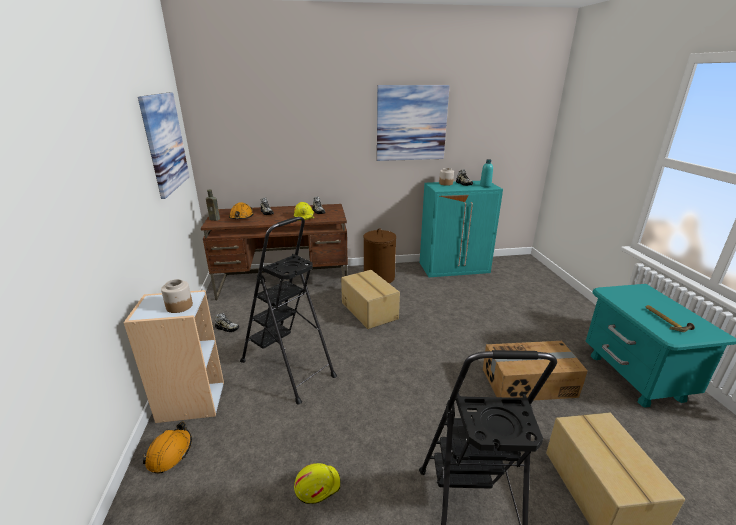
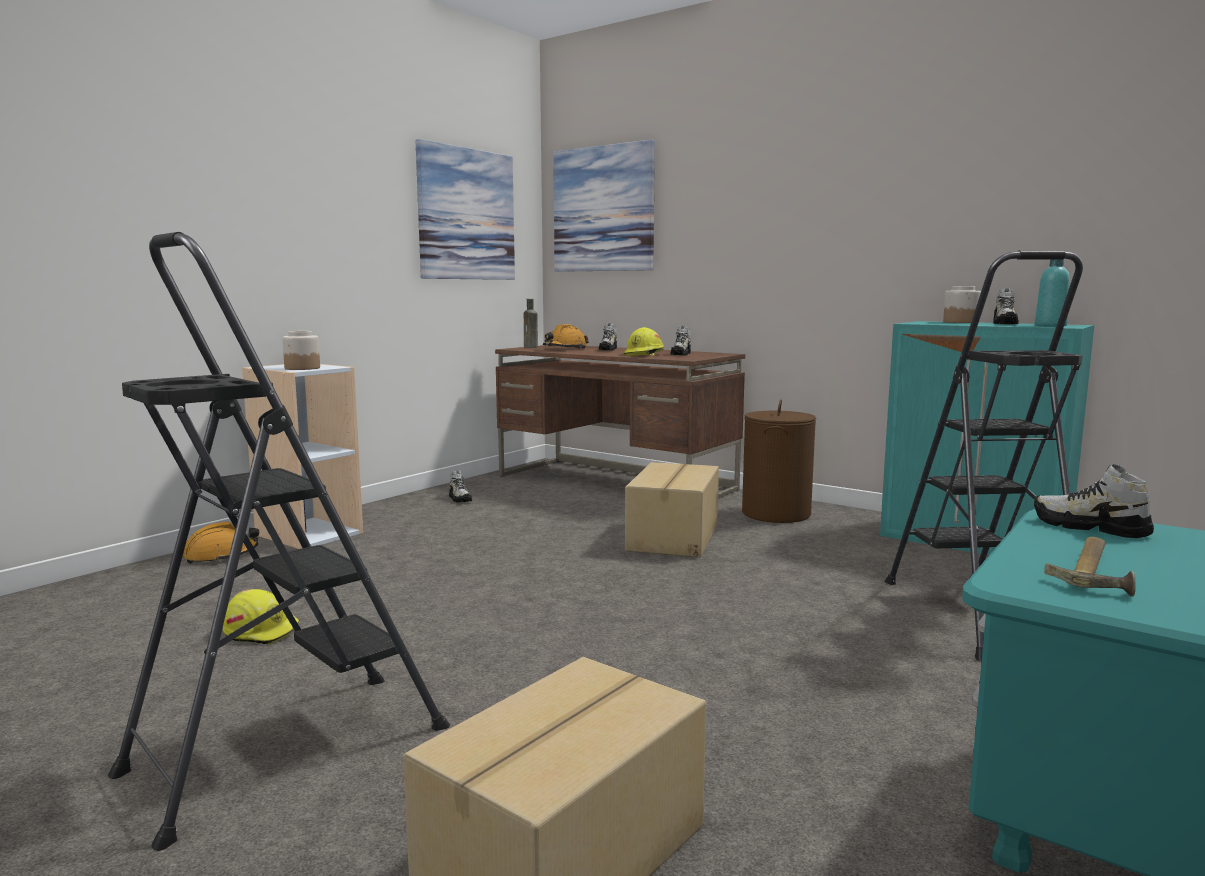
camera: 45 degrees right, 15 degrees down
(288, 369) = (444, 546): step ladder -> step ladder (979, 616)
(411, 123) = (894, 191): picture -> picture (603, 209)
(529, 383) = (766, 700): cardboard box -> none
(622, 295) = (1090, 527): none -> shoe

